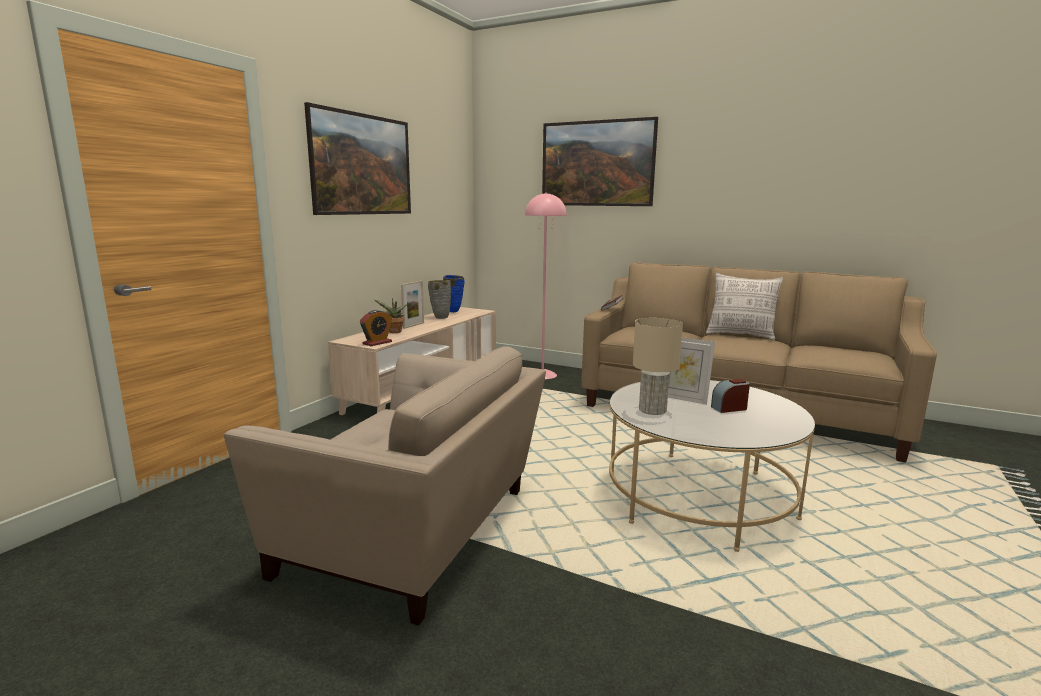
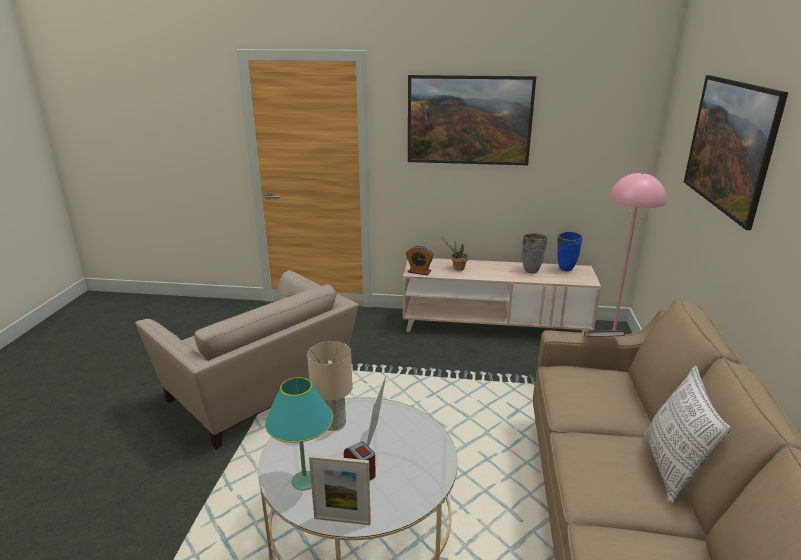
camera: 70 degrees right, 10 degrees up
(413, 325) = (488, 269): picture frame -> picture frame (342, 520)
(416, 532) = (259, 394): beige armchair -> beige armchair turned 45 degrees counterclockwise
(743, 428) = (304, 480): none -> turquoise table lamp

